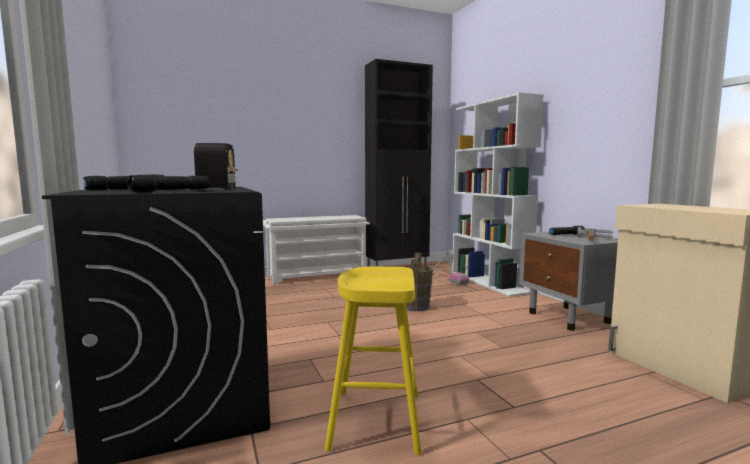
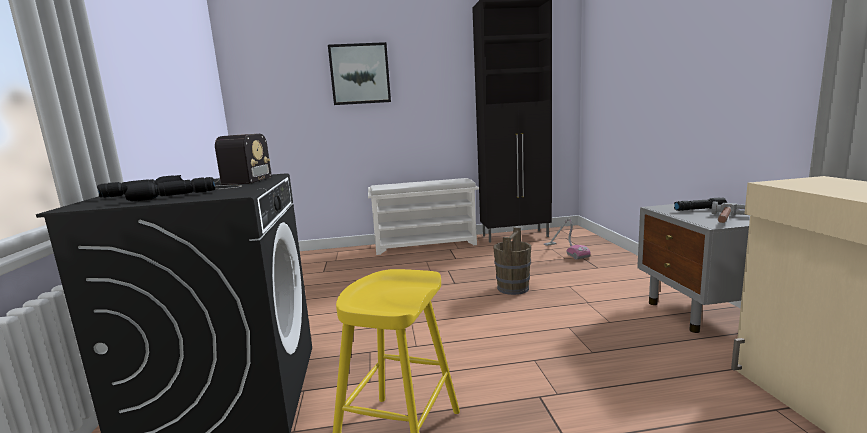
camera: 15 degrees right, 5 degrees up
(260, 113) = (360, 74): none -> picture
(489, 282) = (617, 257): white bookcase -> none

